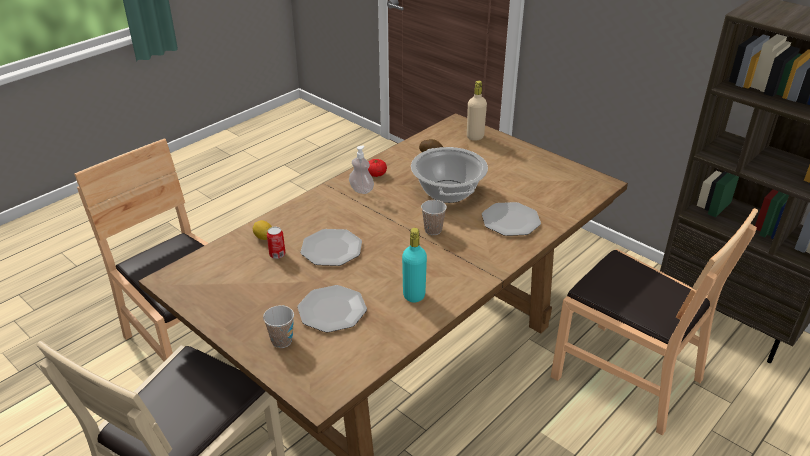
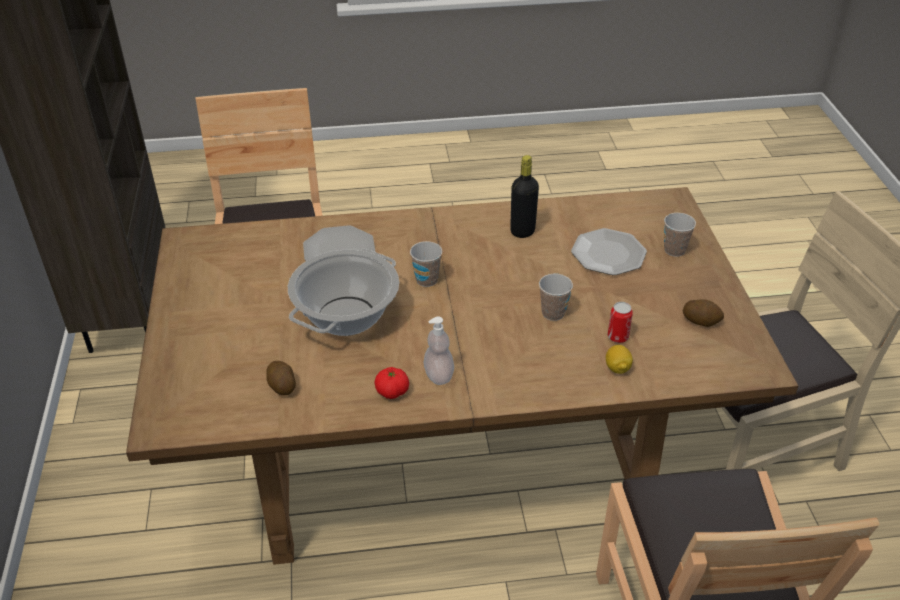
camera: 140 degrees left, 5 degrees up
(226, 292) = (701, 321): none -> potato
(331, 249) = (553, 313): plate -> cup
(414, 295) = (522, 231): turquoise bottle -> black bottle
(475, 137) = (185, 383): beige bottle -> none

